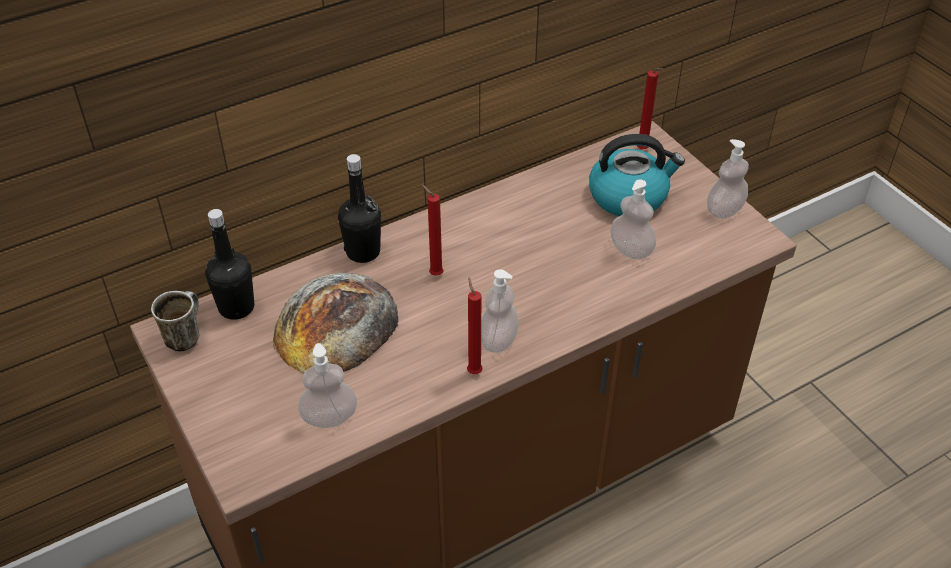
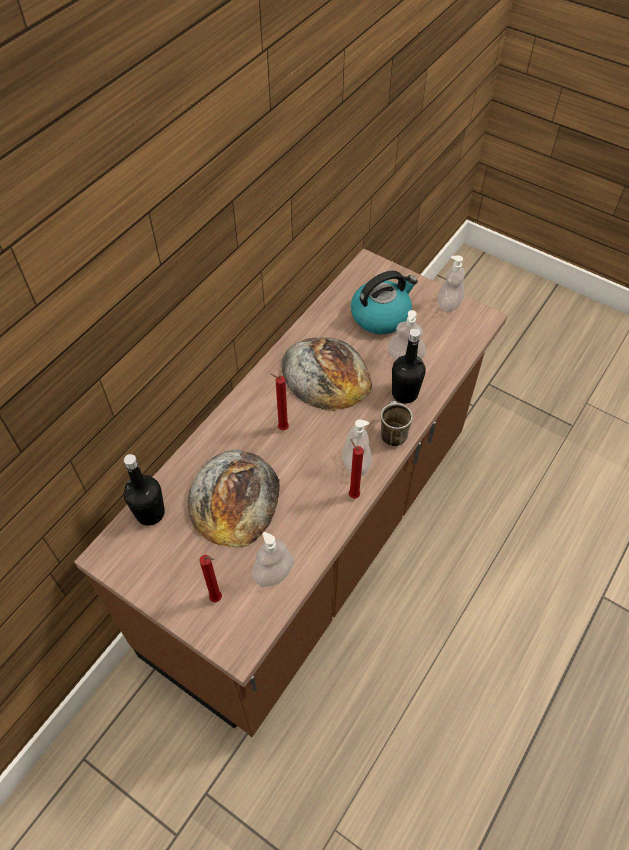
camera: 25 degrees left, 10 degrees up
(184, 335) = (123, 552): mug -> mug (391, 433)
(363, 252) = (219, 429): black bottle -> black bottle (404, 393)
(523, 235) = (326, 373): none -> bread
(643, 150) = (371, 275): red candle -> red candle (218, 599)

